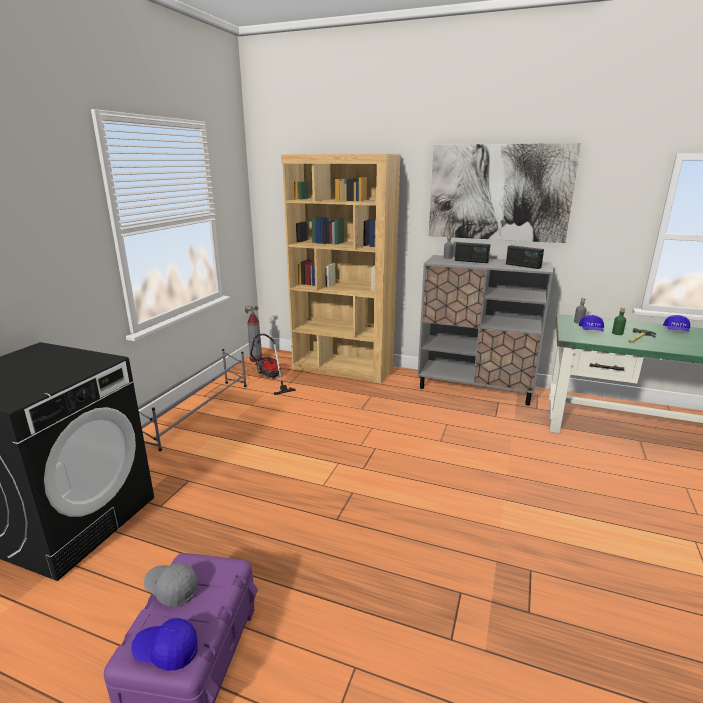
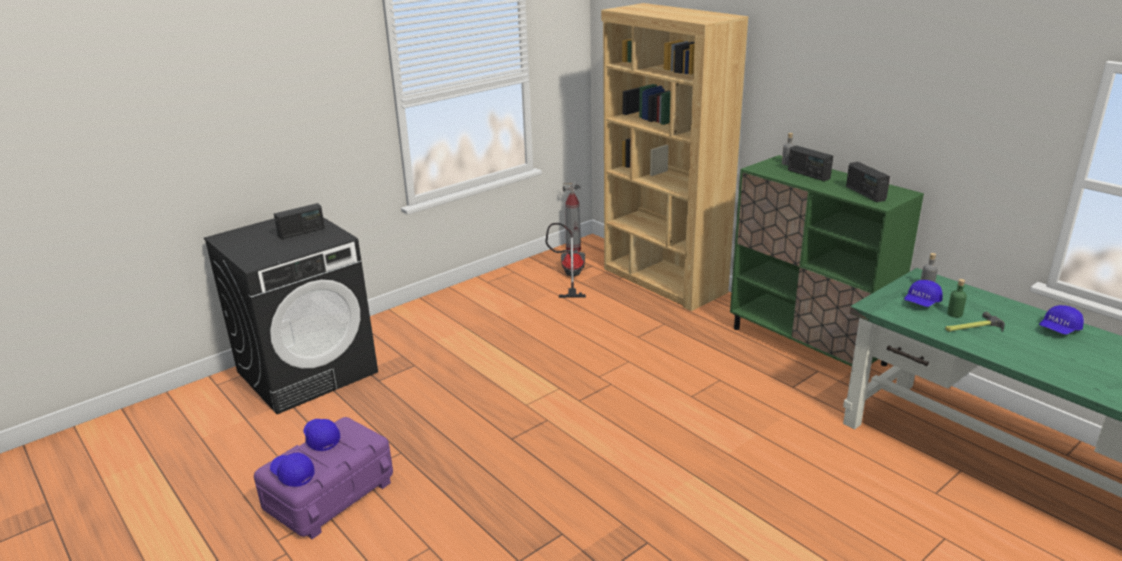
camera: 30 degrees right, 5 degrees up
(52, 362) = (301, 232): none -> radio
(171, 589) = (321, 438): grey cap -> blue cap
(198, 412) = (470, 299): grey shoe rack -> none
(475, 388) = (807, 346): grey cabinet -> green cabinet
(499, 193) = (863, 84): picture -> none

